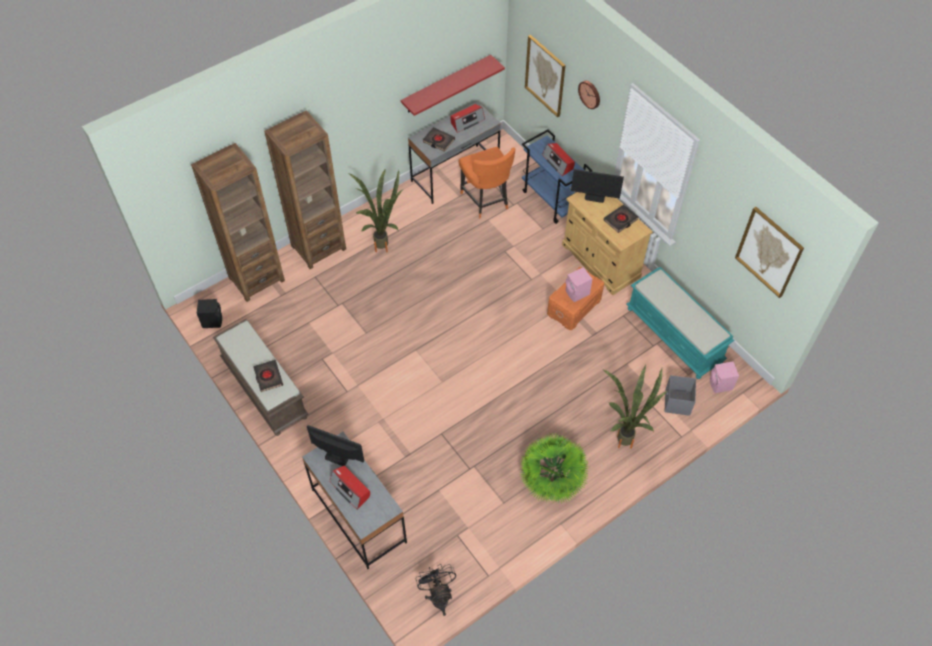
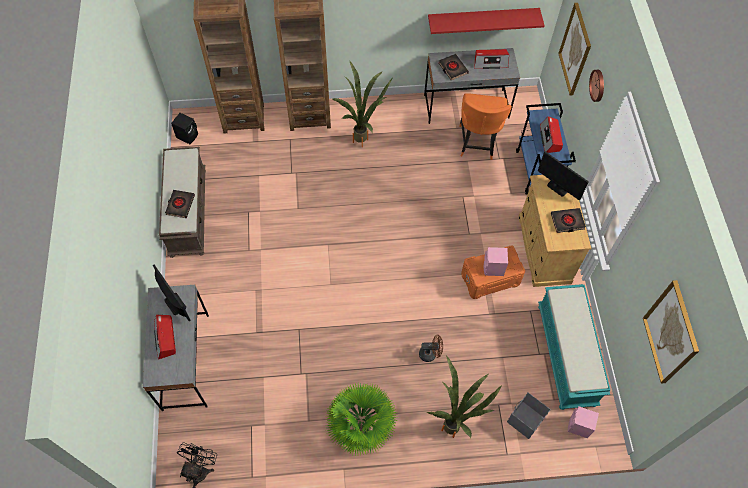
camera: 30 degrees right, 5 degrees up
(567, 392) = (430, 354): none -> brown fan

